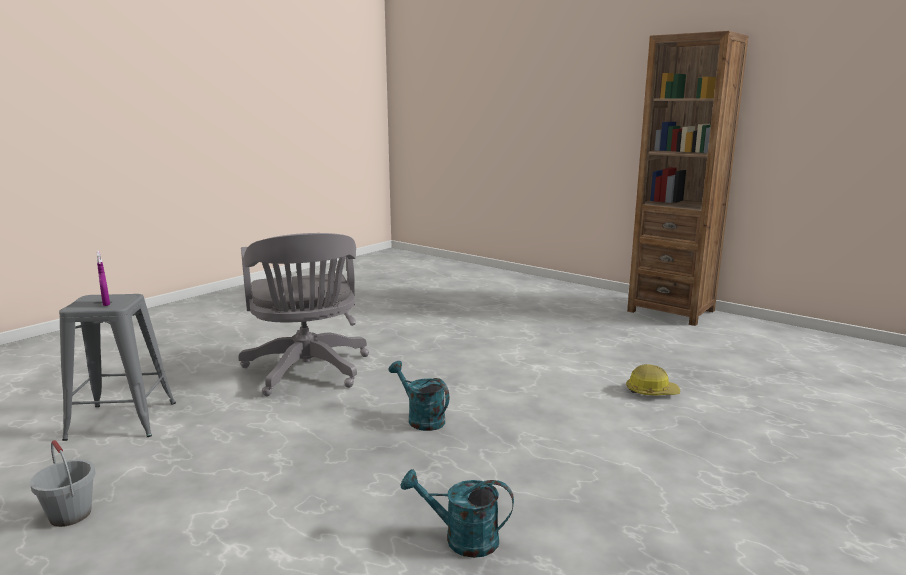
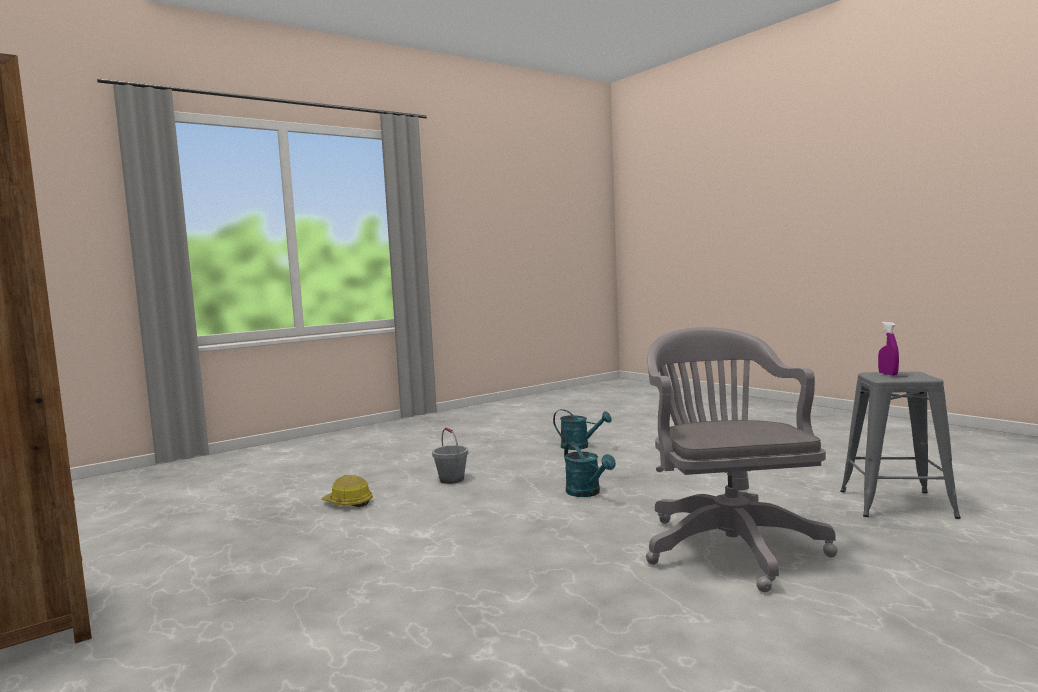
camera: 165 degrees left, 10 degrees down
(70, 515) = (827, 458): grey bucket -> grey bucket (452, 479)

